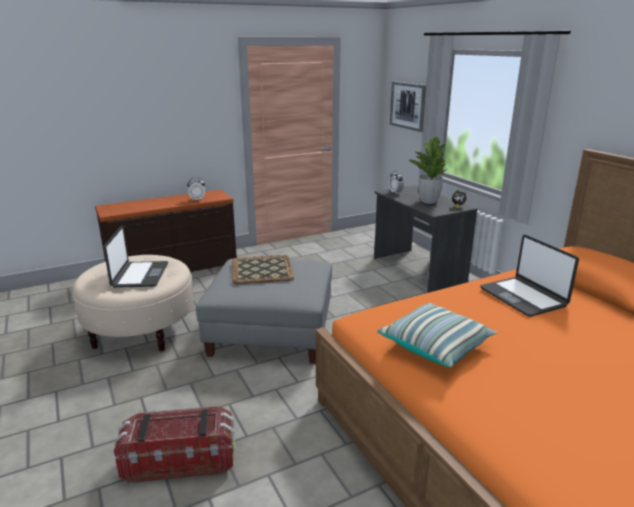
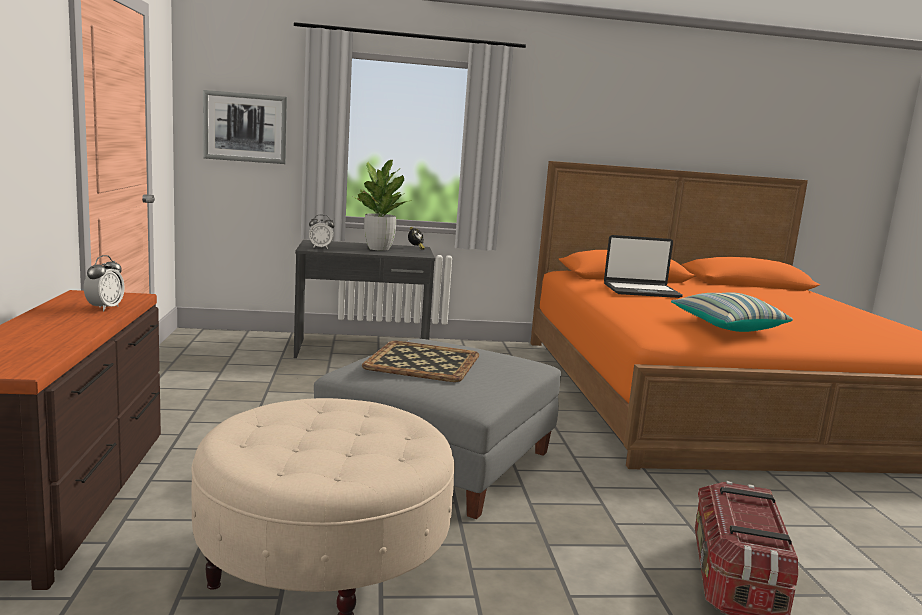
camera: 70 degrees left, 10 degrees down
(139, 275) = (349, 431): laptop -> none

